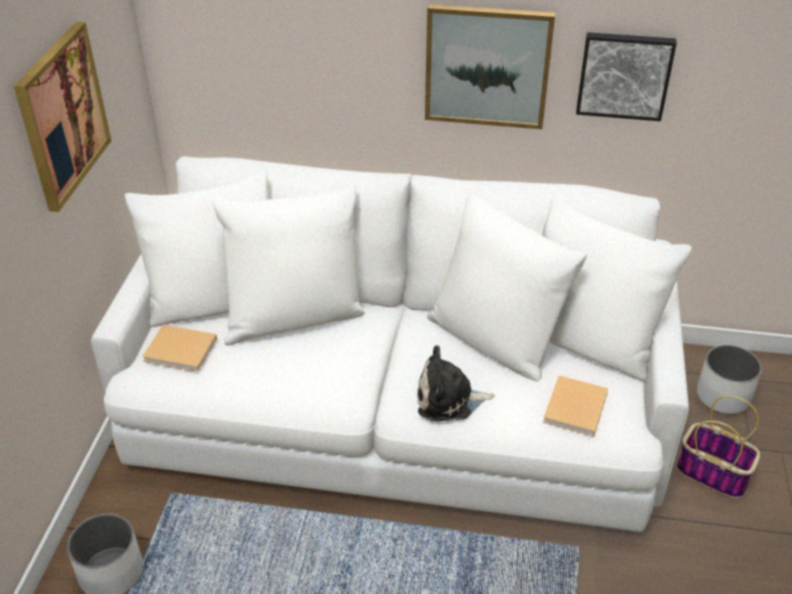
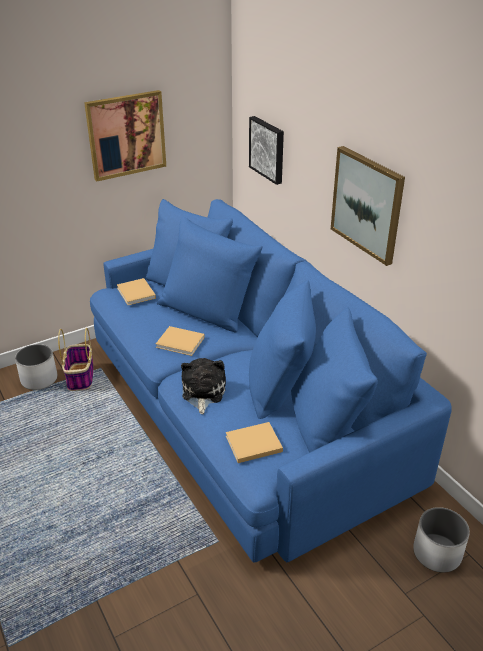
camera: 50 degrees right, 5 degrees down
(336, 367) = (181, 342): none -> beige book
(396, 403) = (242, 406): white sofa -> blue sofa
(449, 399) = (202, 392): plush toy -> plush toy turned 45 degrees clockwise
(624, 75) = (440, 245): picture -> picture (268, 149)
(713, 474) = (354, 583): basket -> basket (80, 377)

